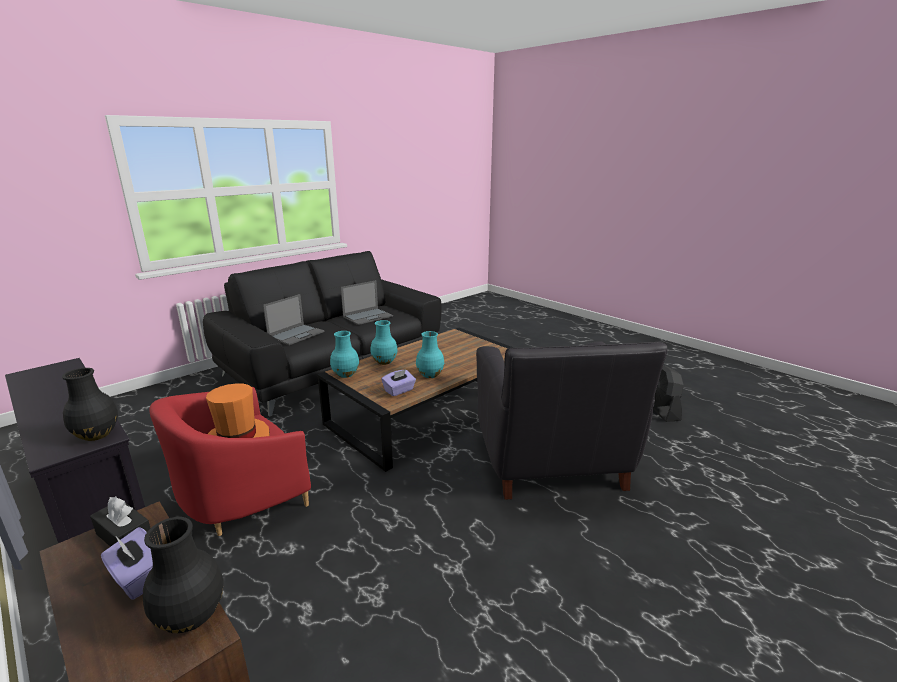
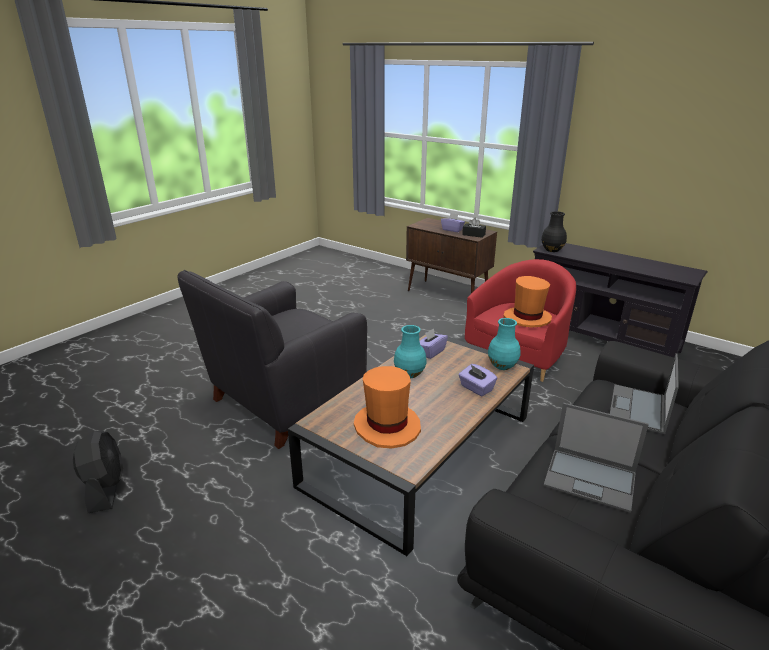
camera: 170 degrees right, 5 degrees up
(191, 617) = (425, 227): black vase -> none
(368, 316) = (591, 479): laptop -> laptop turned 105 degrees counterclockwise
(384, 361) = (476, 388): turquoise vase -> purple tissue box
(461, 348) = (387, 426): none -> orange hat
(551, 462) = (283, 402): black armchair -> black armchair turned 120 degrees counterclockwise

